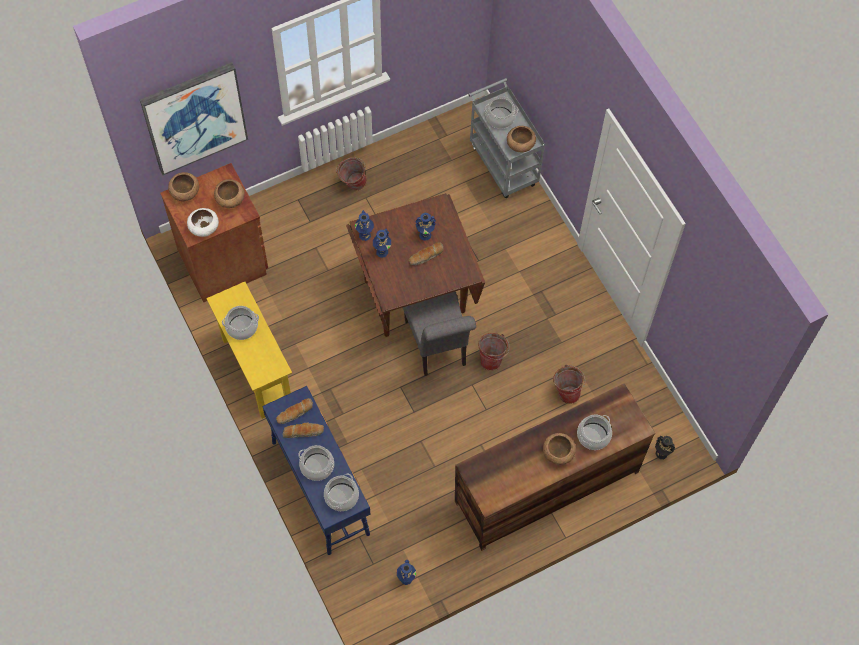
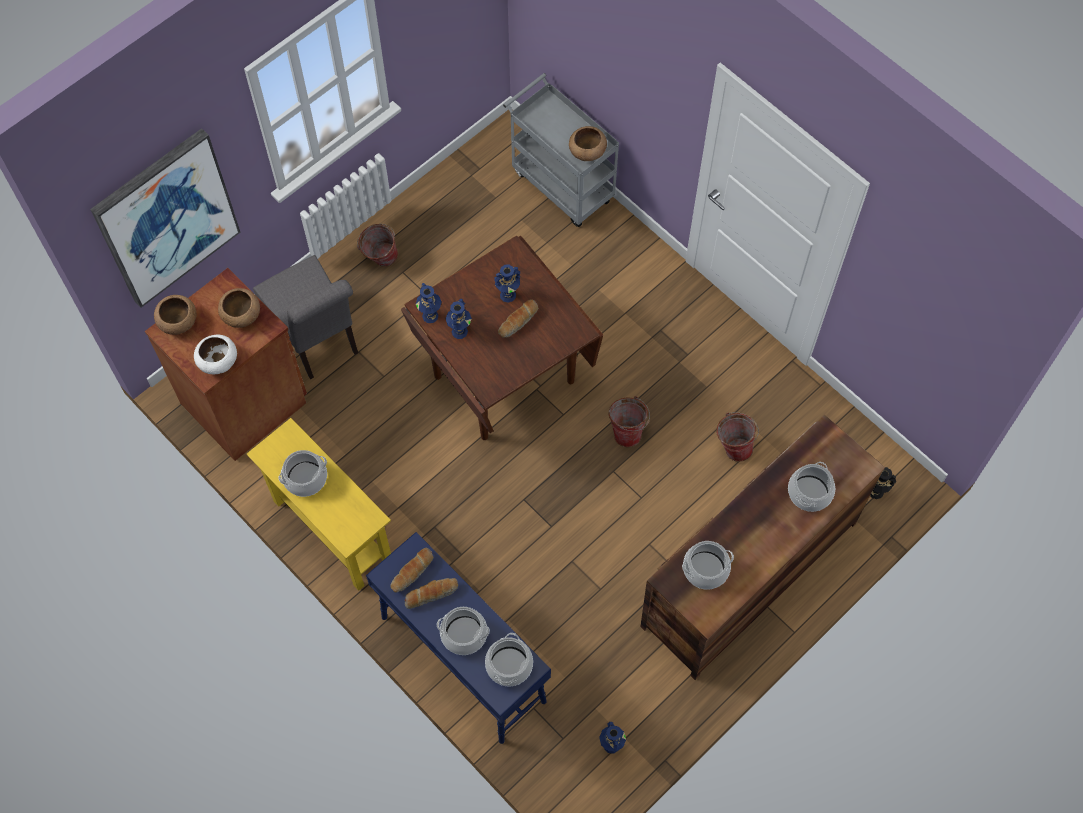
camera: 15 degrees left, 0 degrees up
(437, 347) = (554, 435): grey chair -> grey chair (317, 340)
(500, 117) = (551, 124): cooking pot -> cooking pot (705, 569)
(558, 453) = (772, 528): brown bowl -> none

